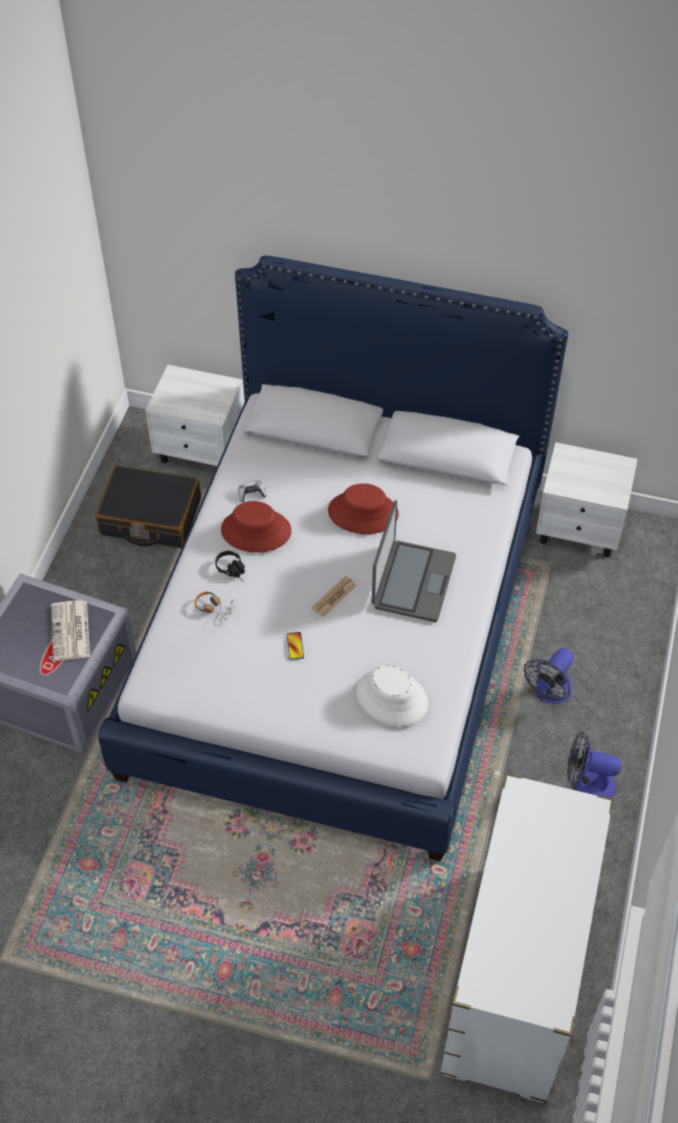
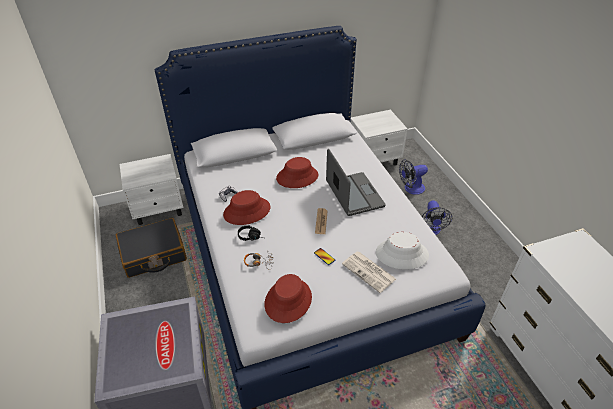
camera: 35 degrees left, 10 degrees down
(71, 632) = (166, 330): newspaper -> newspaper (369, 272)
(206, 674) = (288, 300): none -> red hat
(587, 783) = (487, 260): fan -> fan (411, 189)

